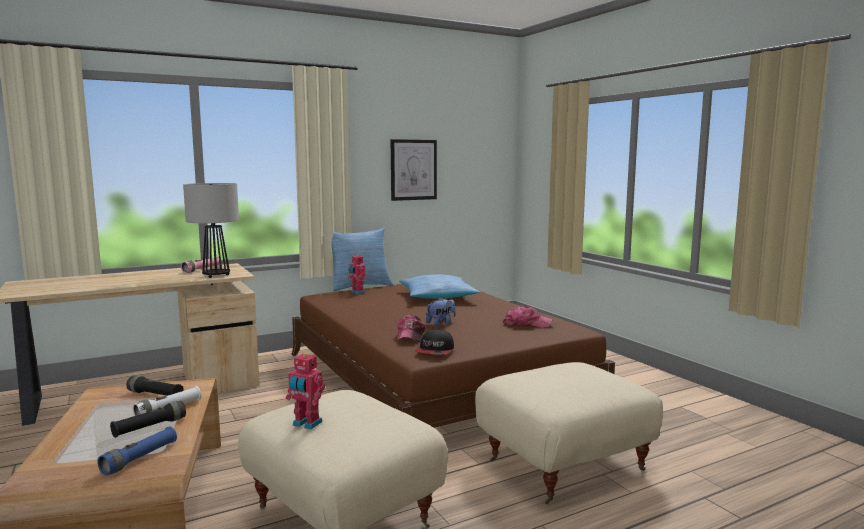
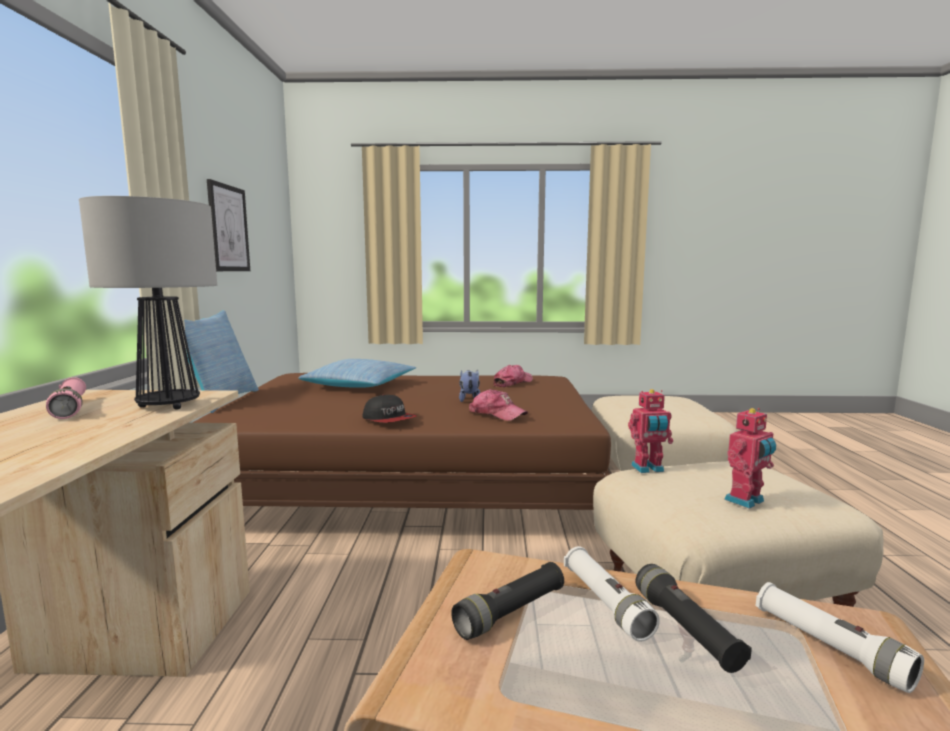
camera: 60 degrees left, 0 degrees up
(140, 459) = (829, 648): blue flashlight -> white flashlight
(357, 292) = (251, 405): toy robot -> toy robot (648, 469)
(435, 351) = (561, 415): cap -> cap (389, 419)

